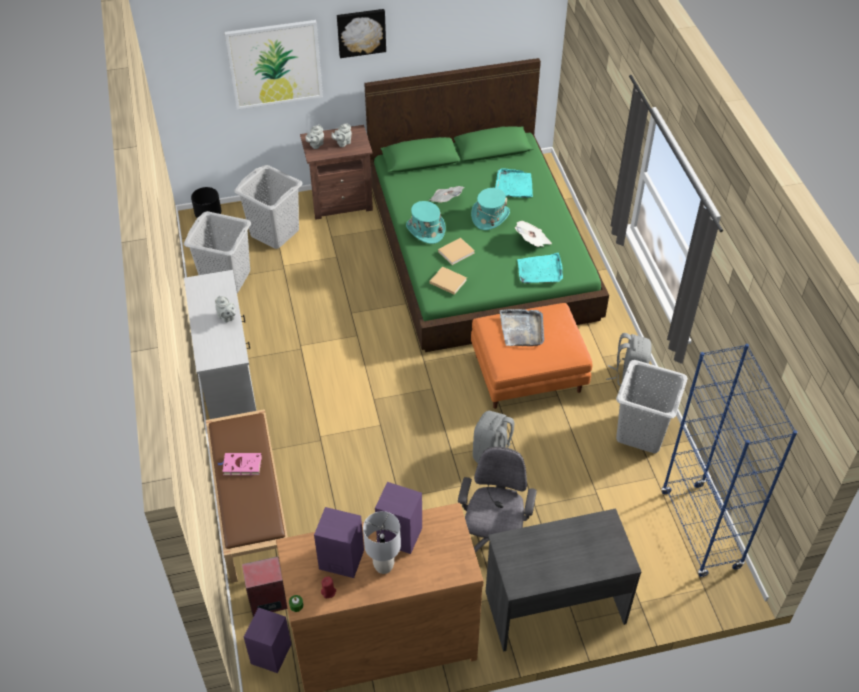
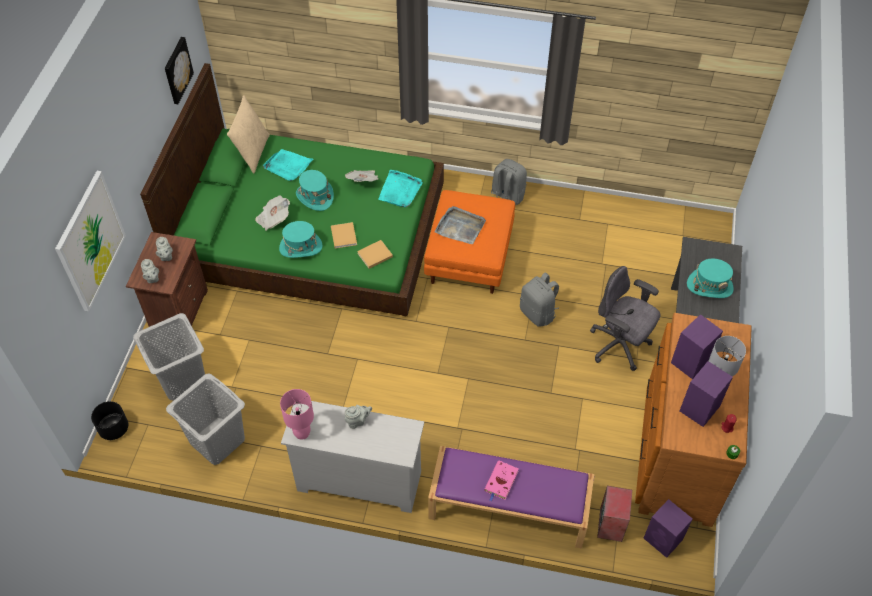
camera: 65 degrees left, 5 degrees up
(198, 287) = (302, 433): none -> pink table lamp
(250, 506) = (507, 507): brown bench -> purple bench
(361, 32) = (121, 151): picture -> picture (177, 70)
(513, 157) = (252, 152): none -> beige pillow
(558, 554) = (710, 286): none -> turquoise hat
(641, 433) = (564, 213): grey laundry basket -> none
(700, 530) = (664, 220): blue bookcase -> none

